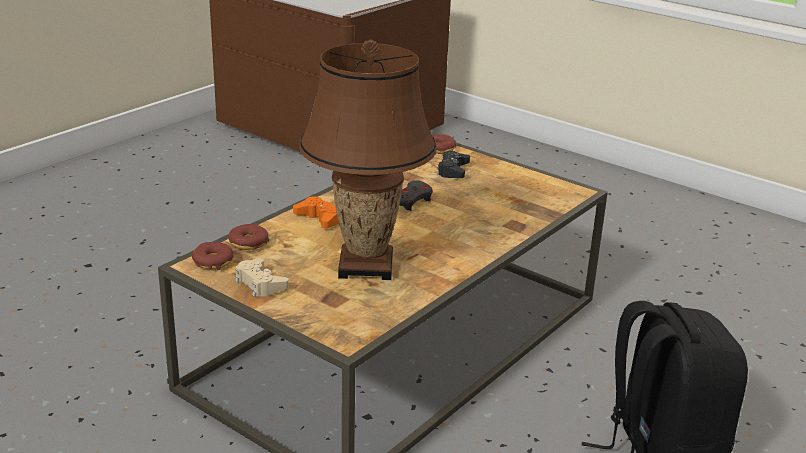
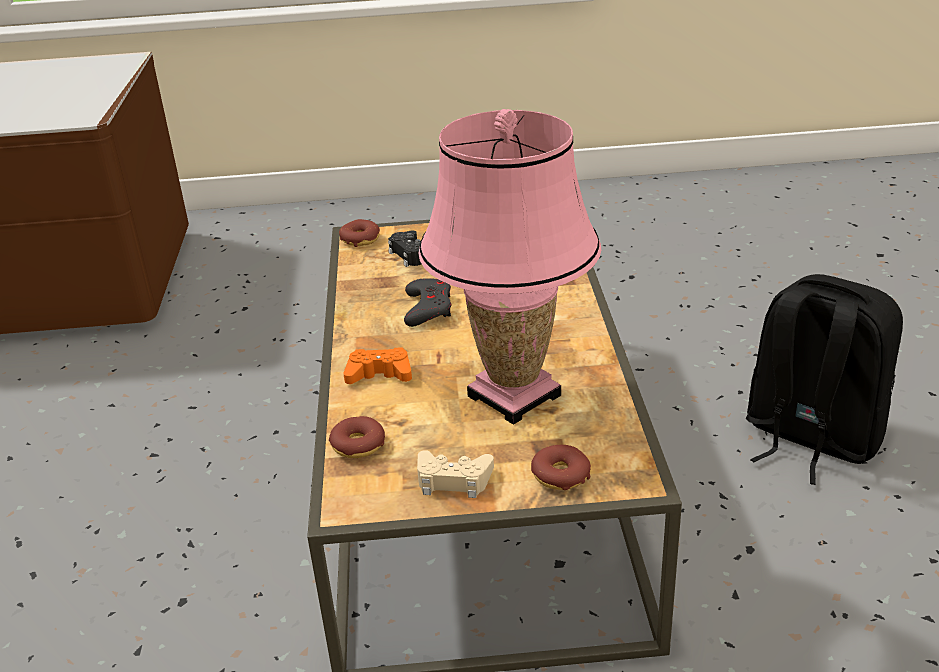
camera: 40 degrees left, 5 degrees up
(213, 262) = (360, 490): donut -> donut (560, 475)
(366, 266) = (514, 395): brown table lamp -> pink table lamp

